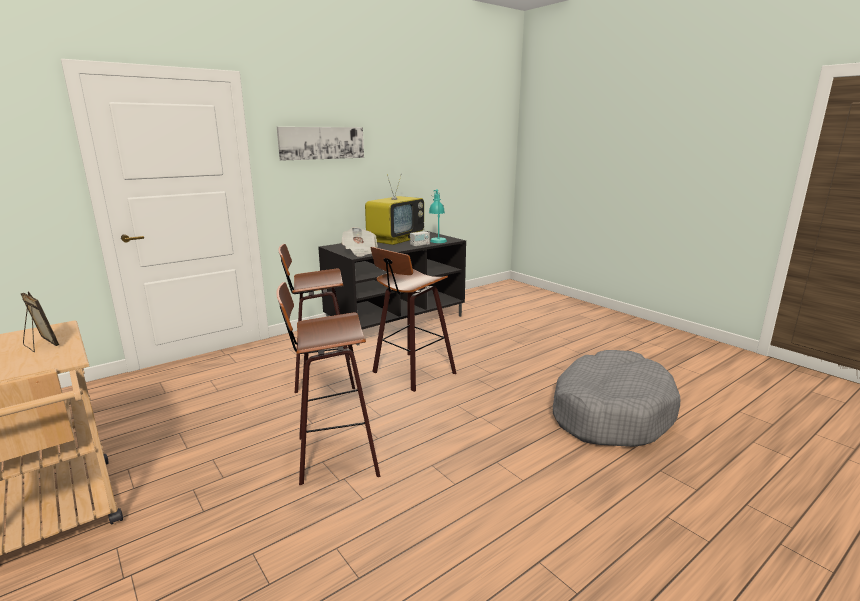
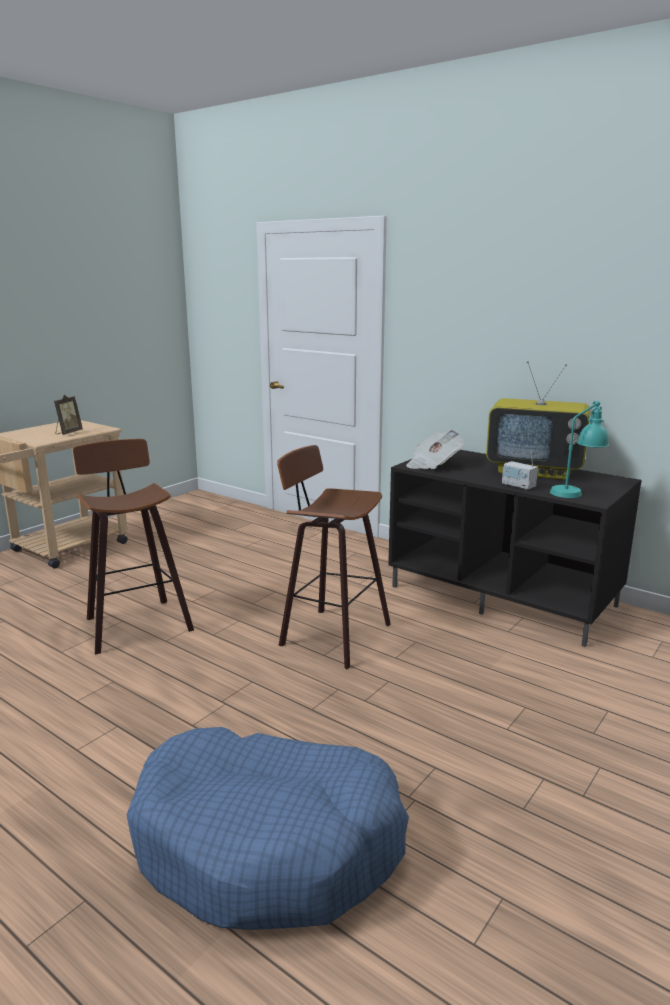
camera: 75 degrees right, 0 degrees up
(321, 143) = (471, 305): picture -> none
(321, 376) = (295, 584): stool -> none
(609, 412) = (268, 844): grey dog bed -> blue dog bed

